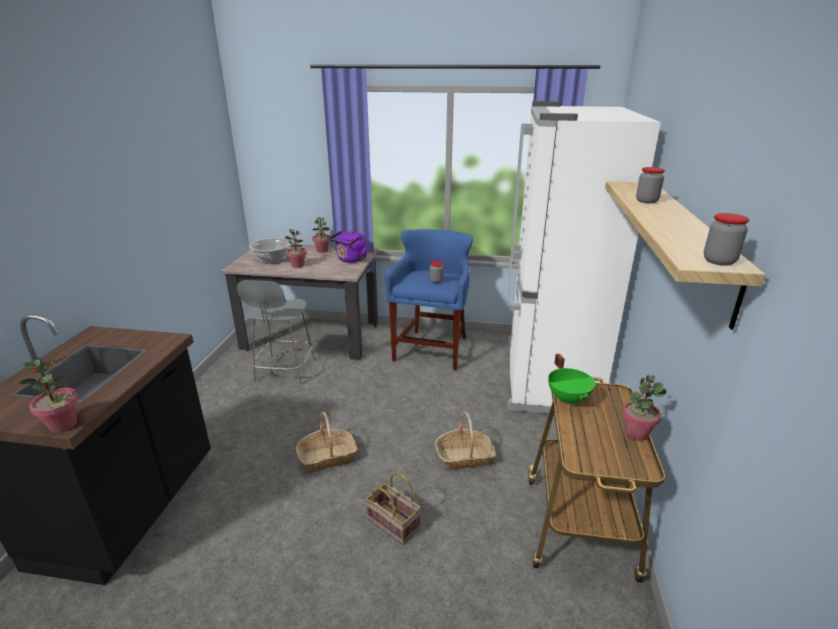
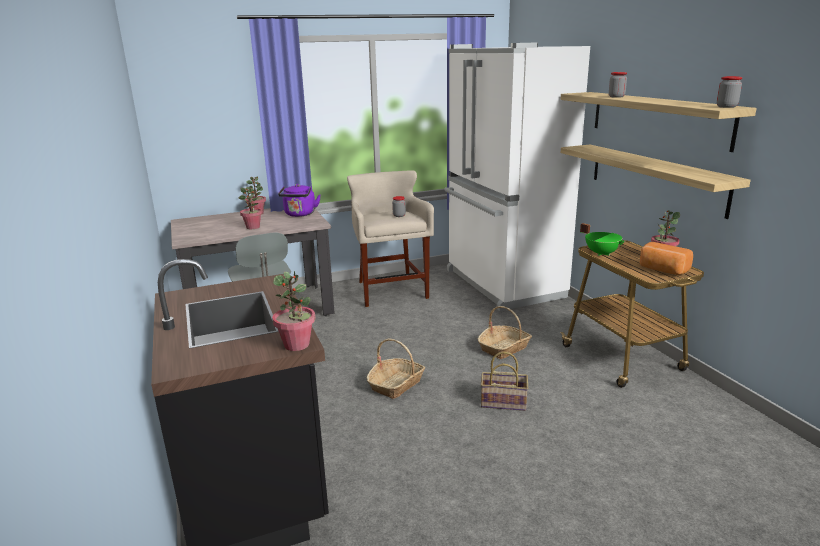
camera: 30 degrees left, 5 degrees down
(272, 259) = (215, 228): cooking pot -> none
(431, 350) = (390, 291): blue stool -> beige stool
(609, 453) = (662, 270): none -> bread
(672, 322) = (655, 178): none -> shelf

